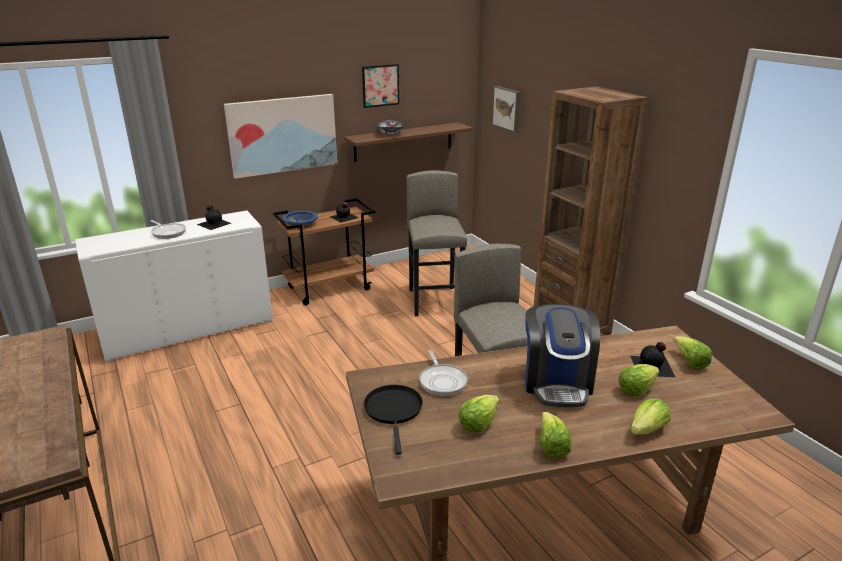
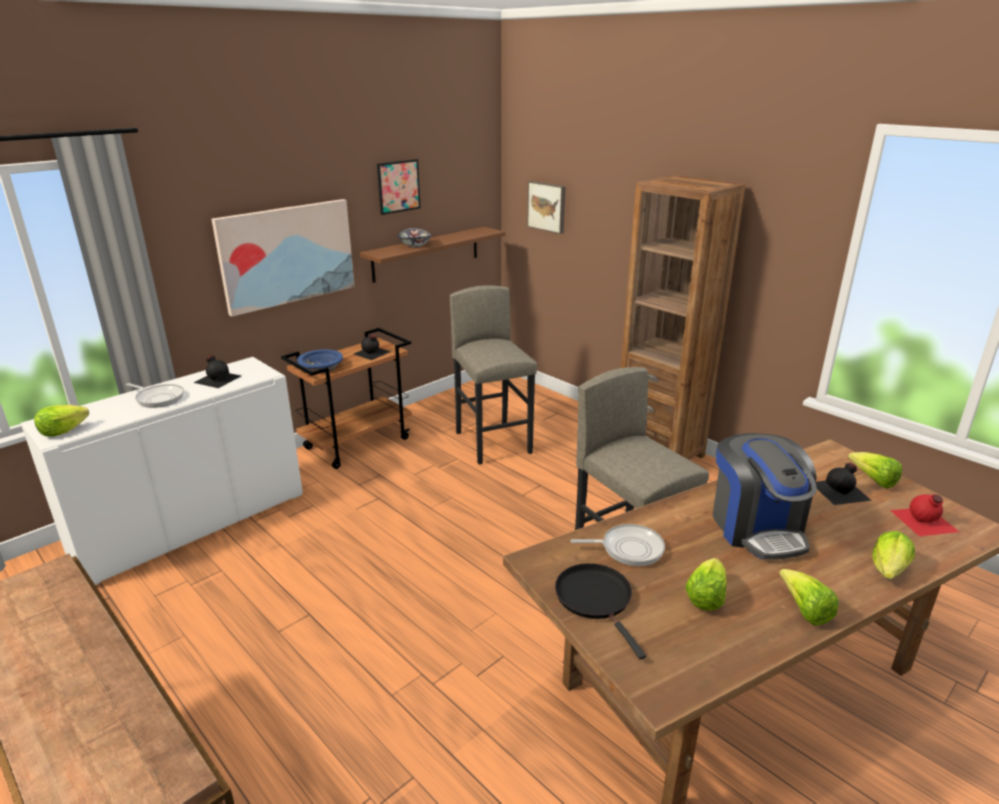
camera: 15 degrees left, 0 degrees up
(442, 381) = (628, 548): frying pan -> frying pan turned 60 degrees counterclockwise
(636, 390) = (843, 522): lettuce -> lettuce (63, 431)
(710, 400) = (923, 521): none -> red bottle

